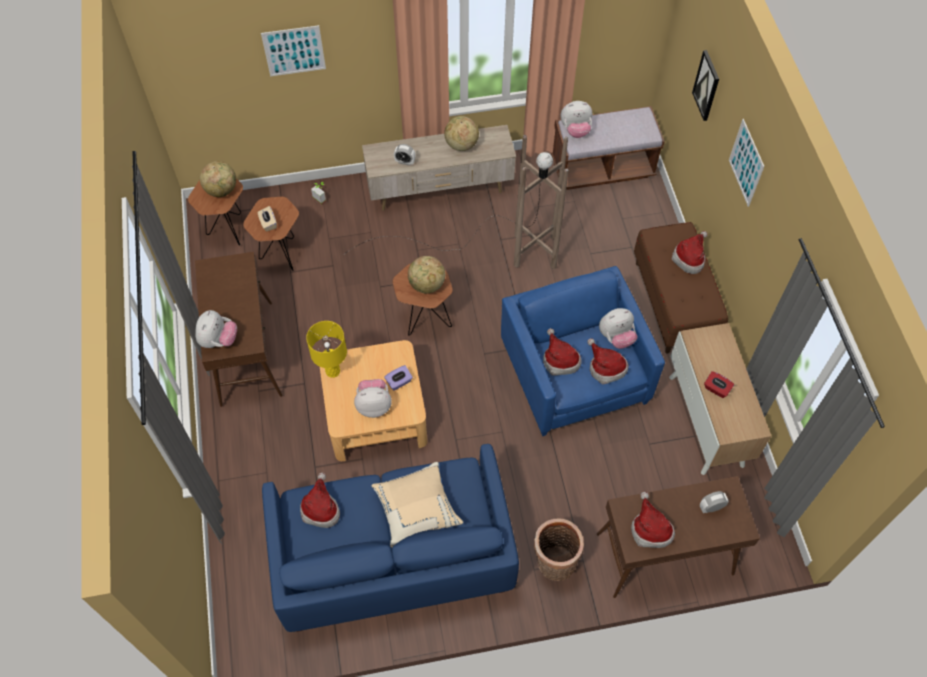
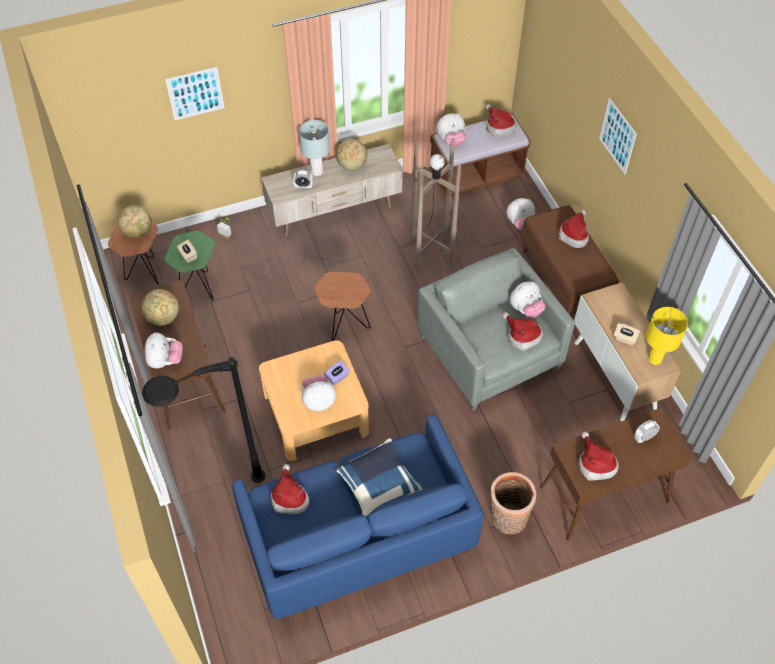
camera: 10 degrees left, 5 degrees down
(256, 489) = (217, 498): none -> black floor lamp
(281, 257) = (199, 289): brown side table -> green side table
(332, 371) = (273, 377): yellow table lamp -> yellow table lamp (654, 359)
(416, 509) = (378, 484): beige pillow -> blue pillow
(422, 146) = (317, 171): none -> grey table lamp
(427, 285) = (346, 289): globe -> globe (163, 318)
(559, 360) = (479, 336): hat -> hat (498, 127)
(575, 373) = (490, 352): blue armchair -> grey armchair
(638, 231) = (520, 224): none -> plush toy
(707, 85) = (567, 79): picture -> none
(716, 389) = (624, 338): red tissue box -> beige tissue box

